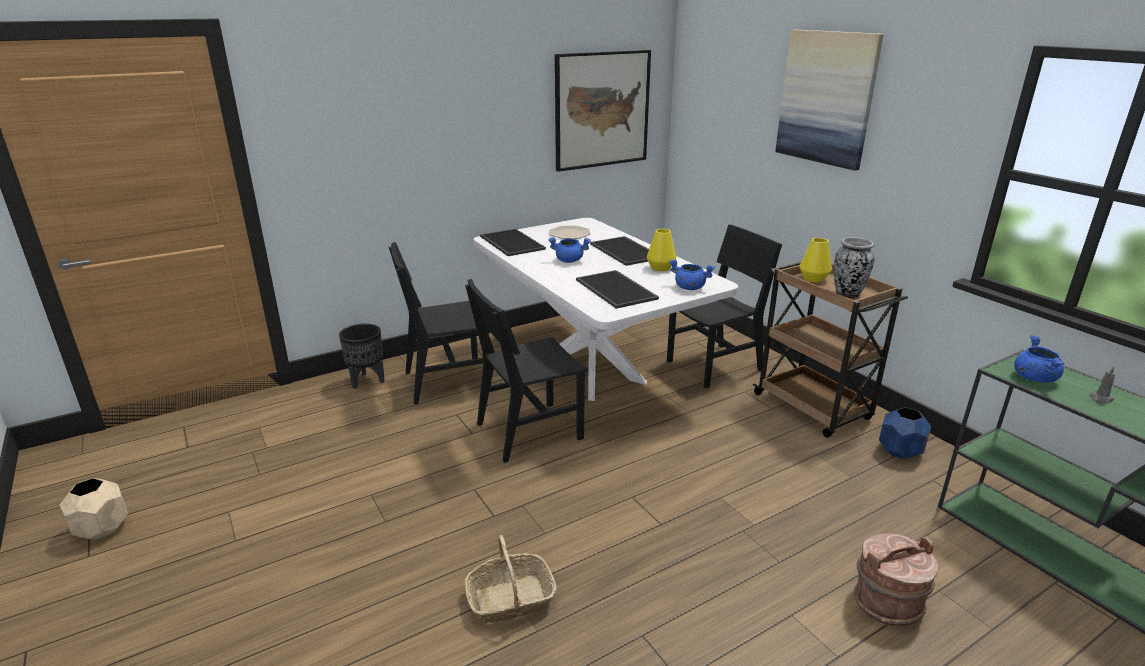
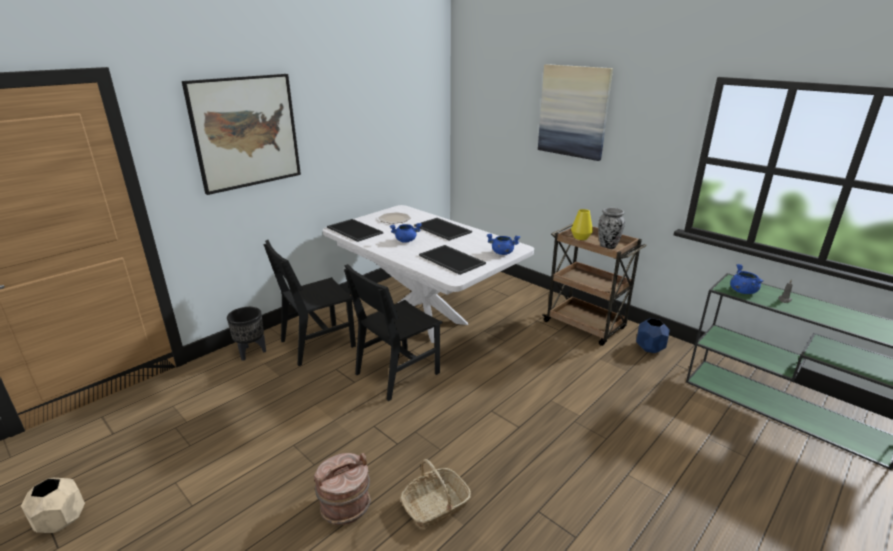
camera: 15 degrees left, 0 degrees up
(601, 110) = (405, 124): picture -> picture (246, 132)
(661, 268) = (474, 240): yellow vase -> none
(714, 366) = (509, 304): black chair -> none
(886, 603) = (681, 453): brown bucket -> brown bucket (345, 505)

